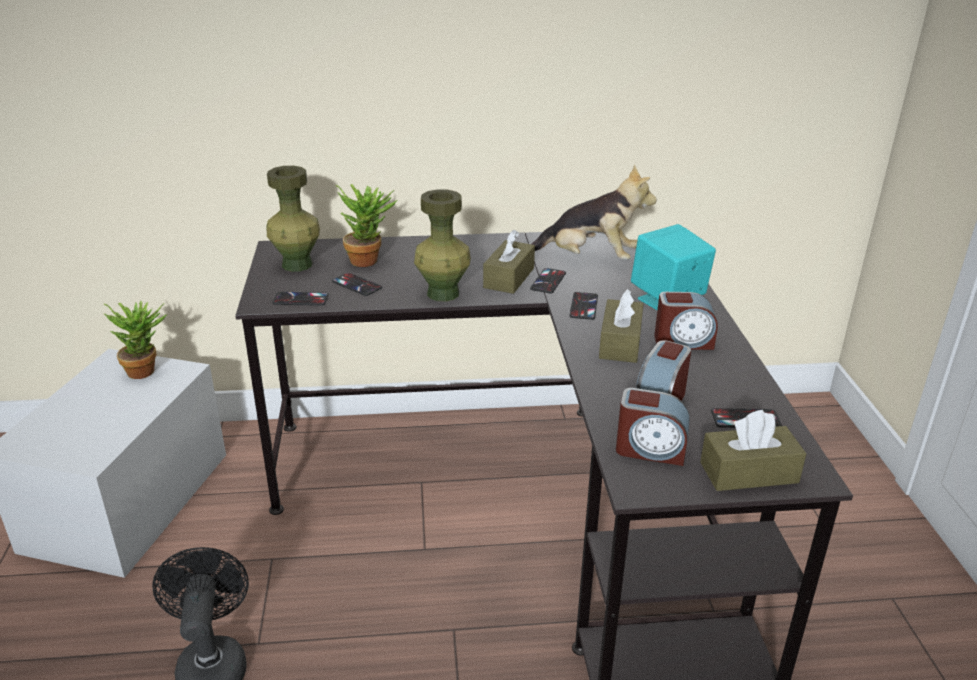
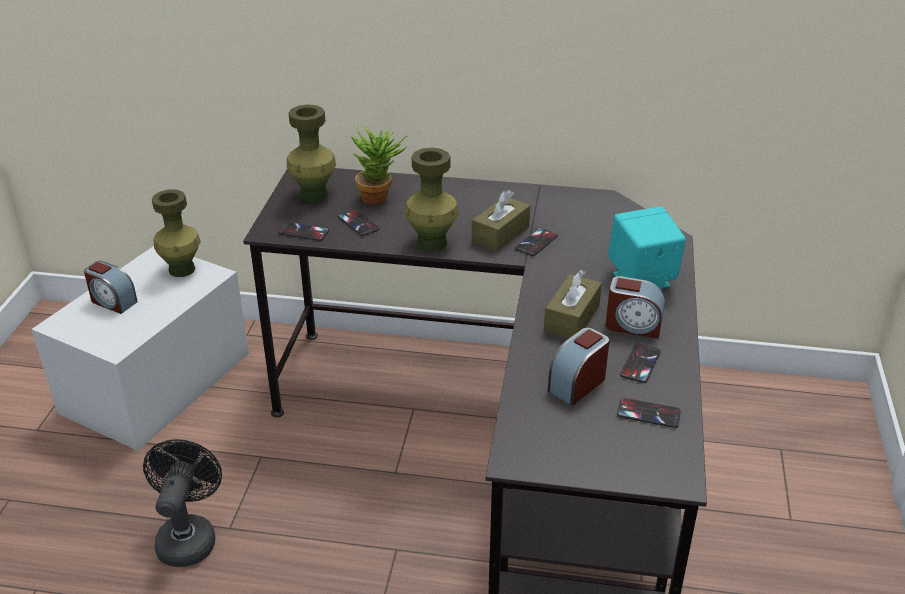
camera: 15 degrees right, 5 degrees up
(146, 370) = (182, 269): potted plant -> green vase
(583, 306) = (556, 274): phone -> phone (640, 363)
(590, 258) = (589, 222): plush toy -> none
(650, 449) = (544, 427): alarm clock -> alarm clock (113, 302)
(748, 472) = (621, 464): brown tissue box -> none

